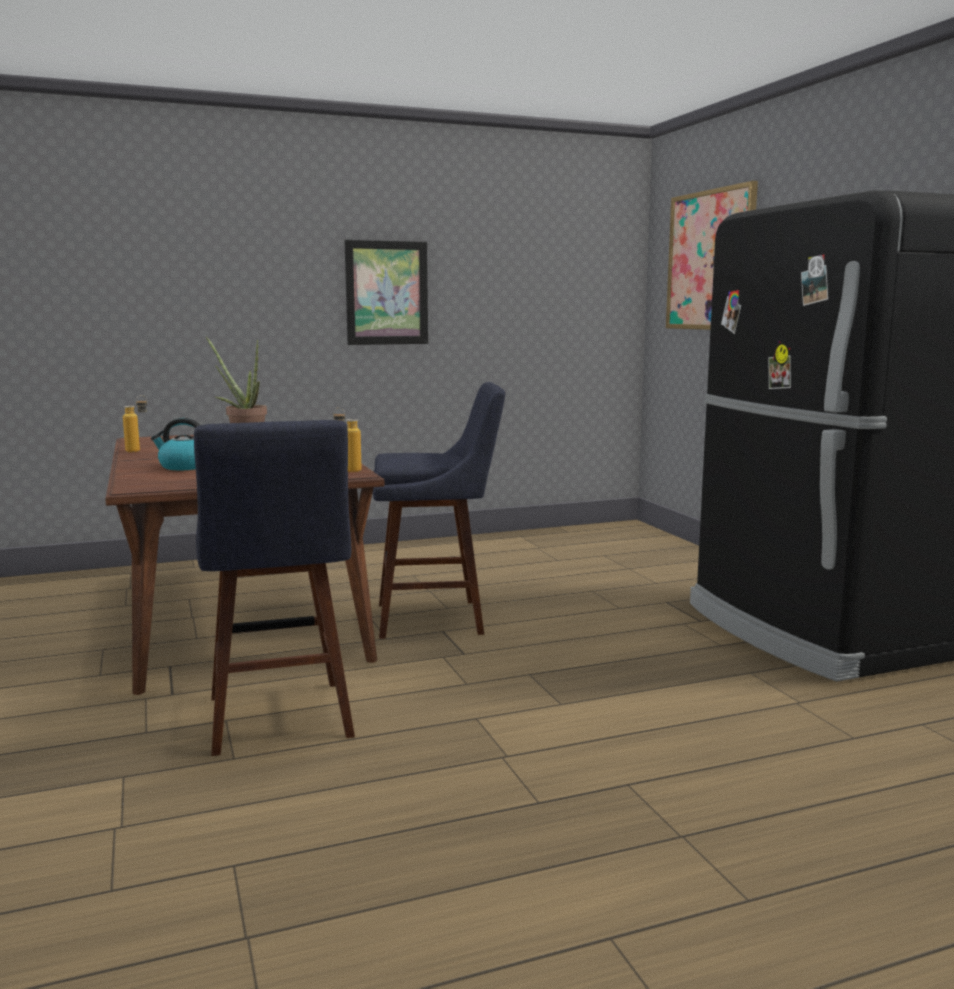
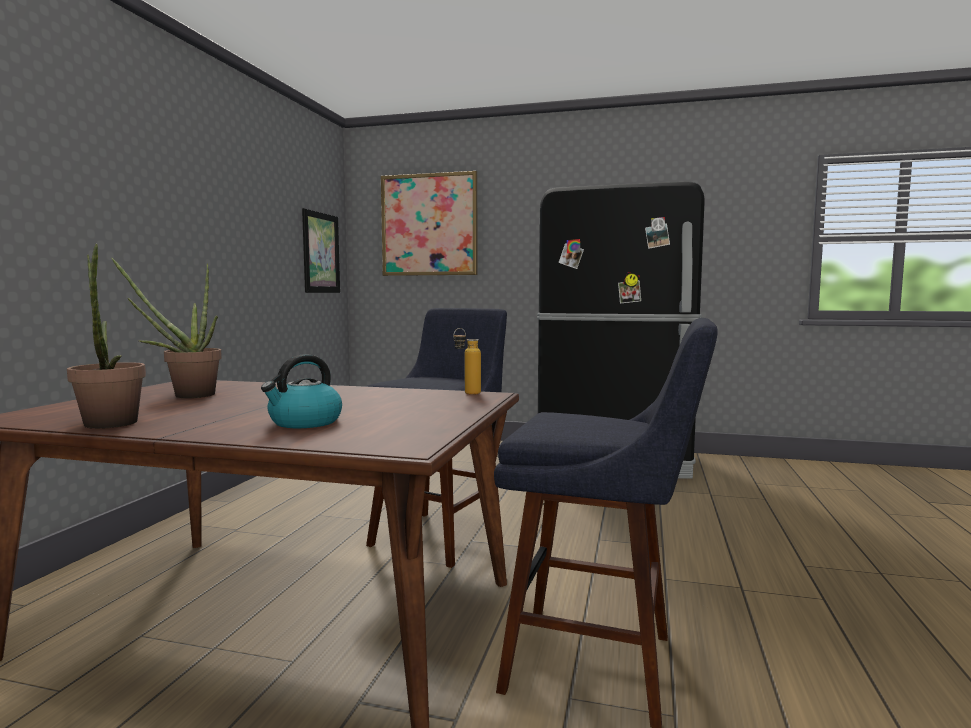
camera: 55 degrees left, 5 degrees down
(138, 451) = (110, 425): bottle -> potted plant
(387, 293) = (195, 228): picture -> picture (321, 253)

